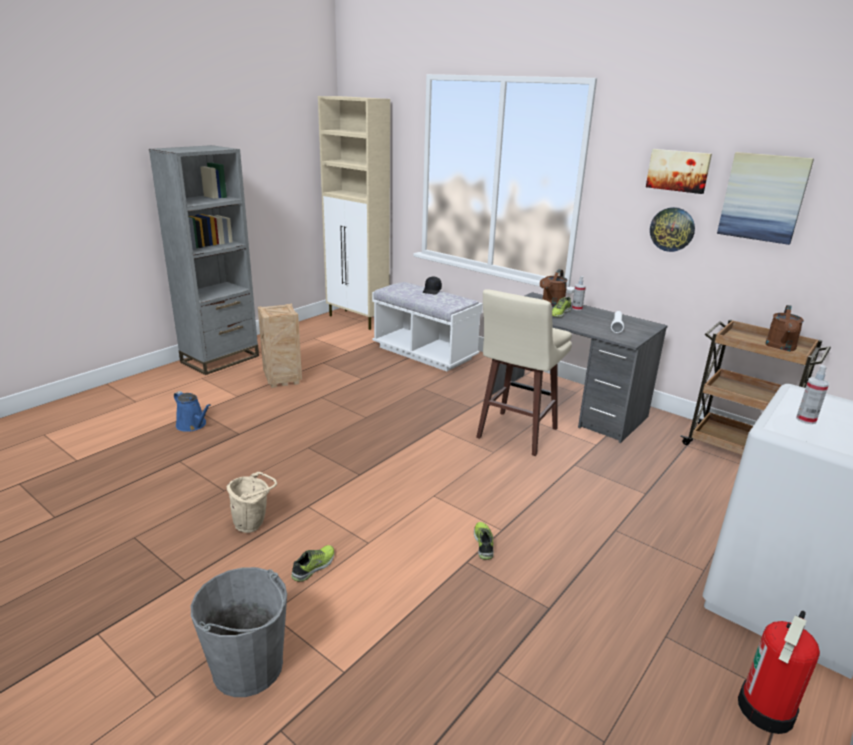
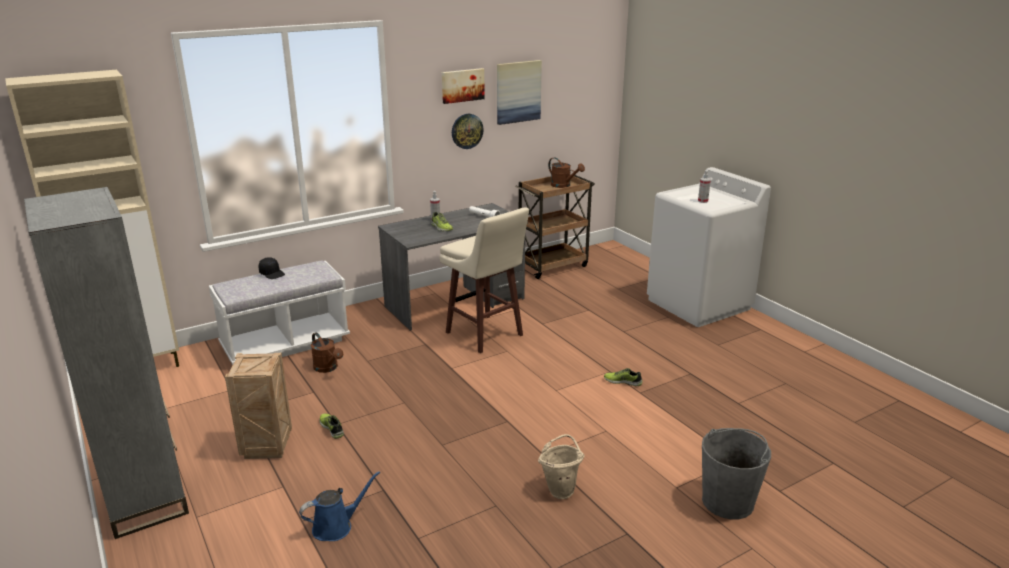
camera: 70 degrees left, 0 degrees up
(314, 567) = (628, 460): shoe -> shoe (332, 428)
(551, 304) = (417, 225): brown watering can -> brown watering can (328, 368)
(766, 710) = (767, 336): fire extinguisher -> none

